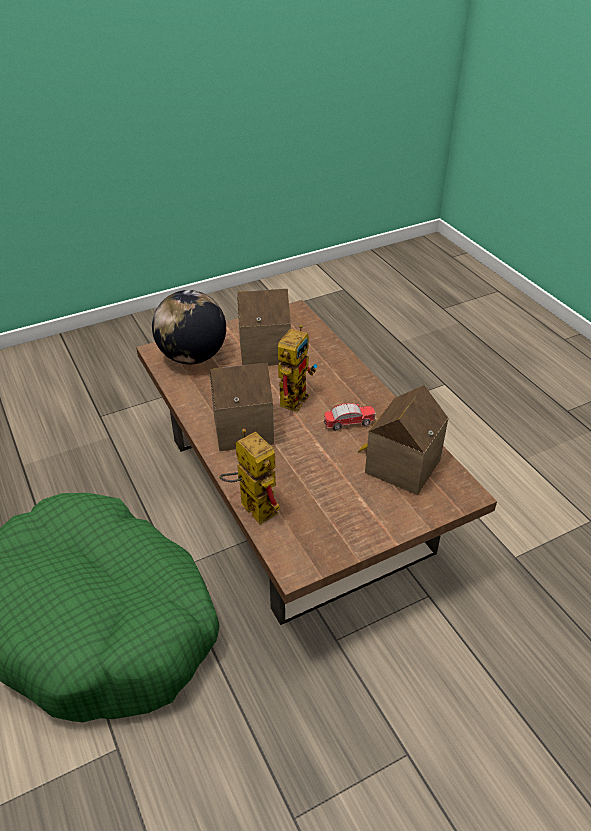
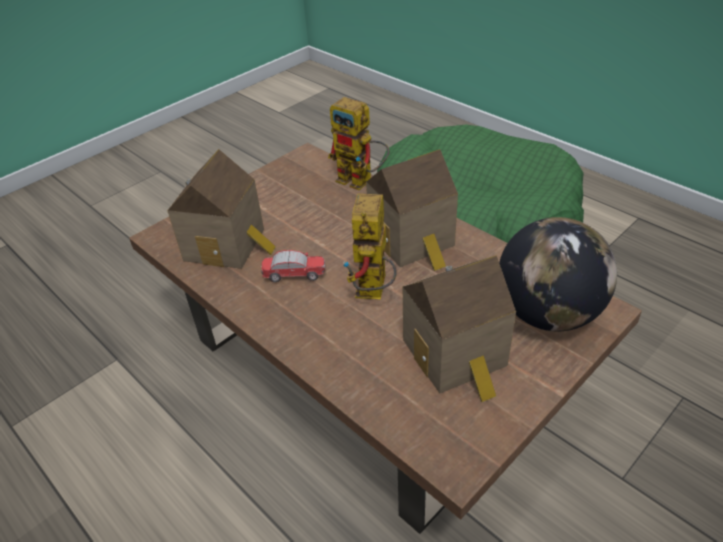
camera: 165 degrees right, 0 degrees up
(348, 423) = (294, 275): toy car -> toy car turned 150 degrees counterclockwise

